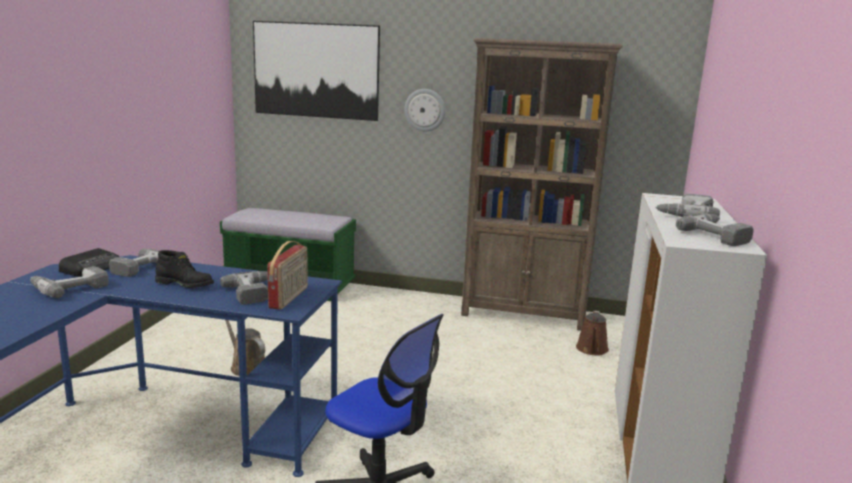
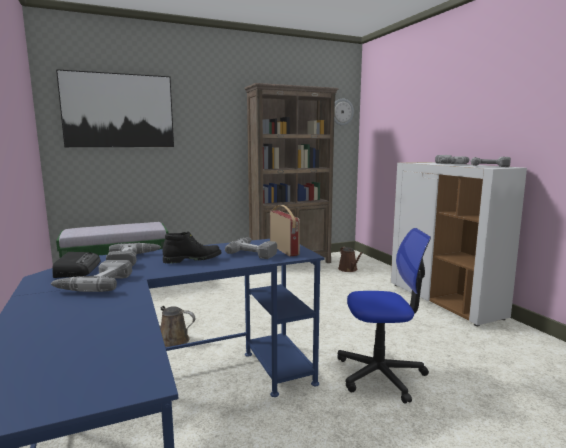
camera: 35 degrees left, 5 degrees down
(425, 110) = (208, 137): wall clock -> wall clock (342, 112)

